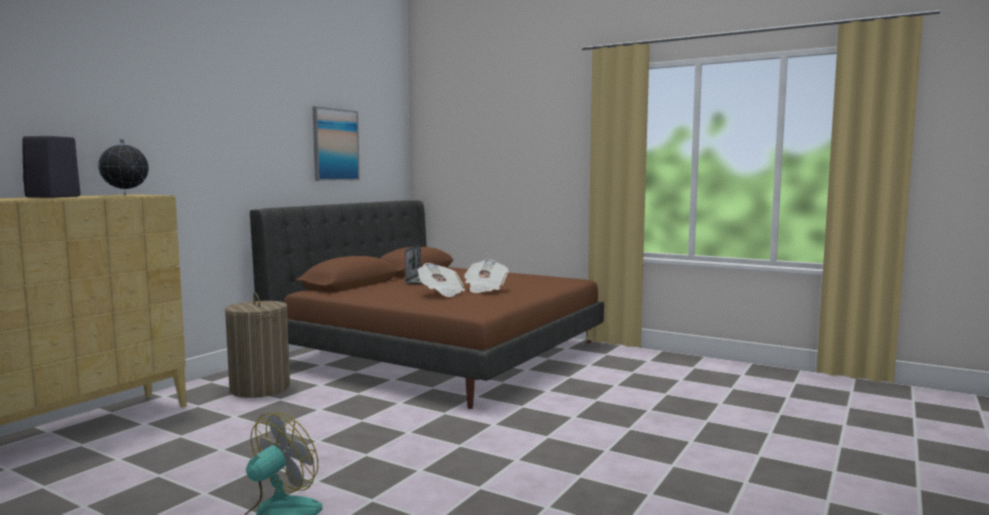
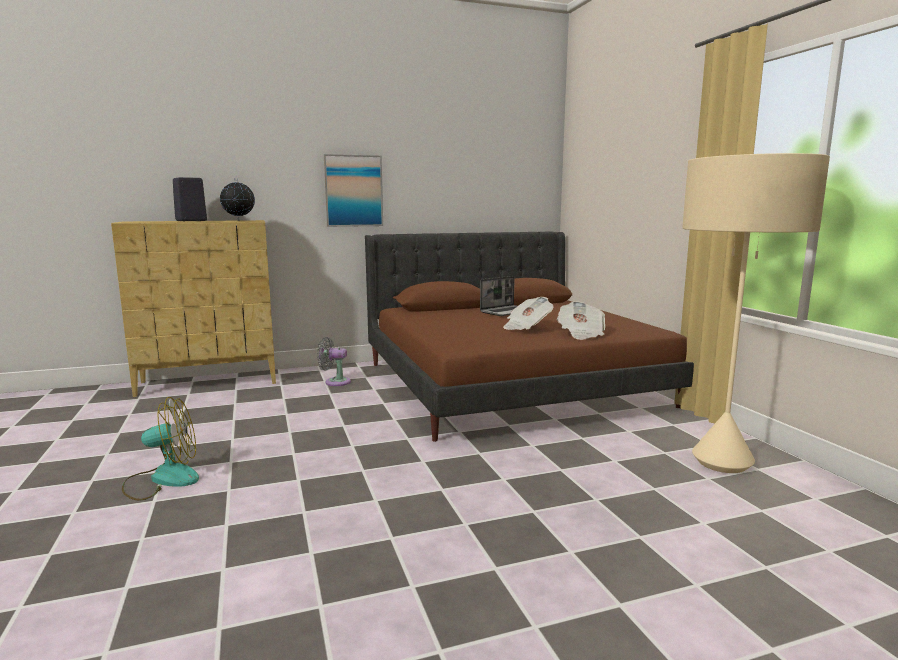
camera: 40 degrees right, 5 degrees up
(260, 388) = (335, 382): laundry basket -> grey fan
(335, 145) = (463, 178): picture -> picture (353, 191)
(441, 293) = (477, 324): newspaper -> newspaper (580, 334)
(672, 369) = (722, 463): none -> beige floor lamp

